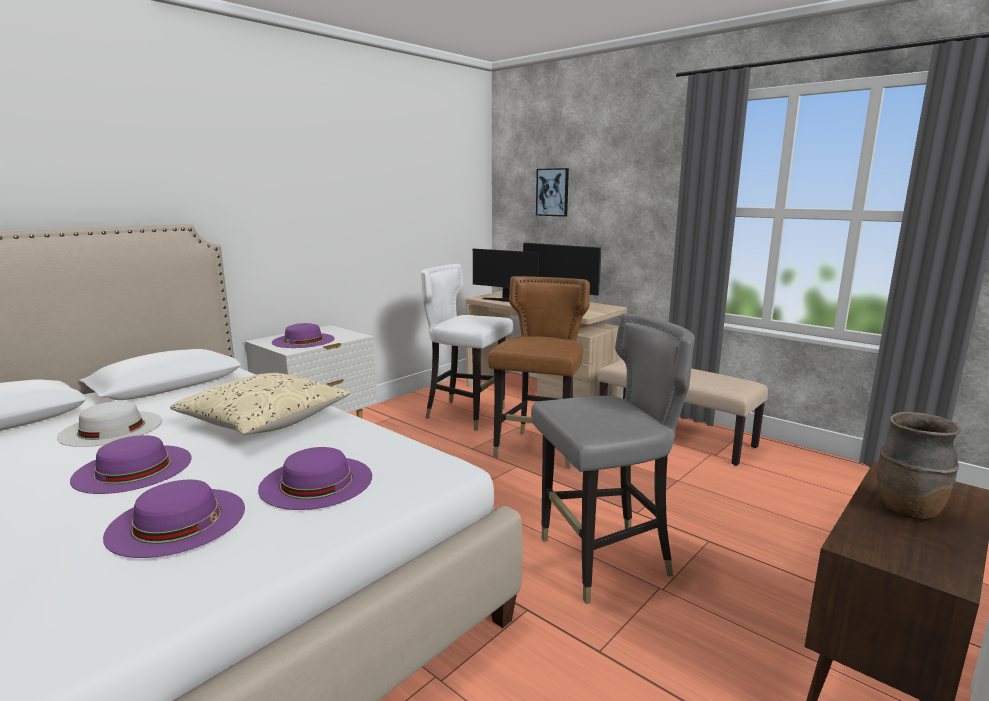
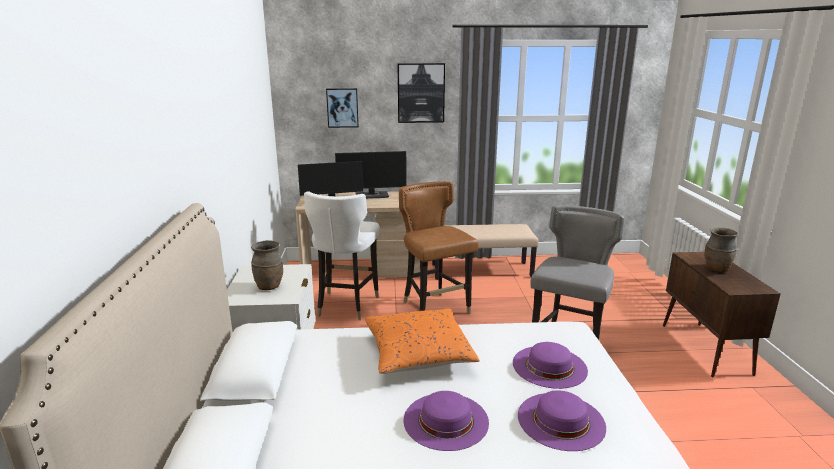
camera: 45 degrees left, 5 degrees up
(111, 428) = (335, 415): white hat -> none
(265, 421) = (418, 353): beige pillow -> orange pillow
(303, 340) = (269, 286): purple hat -> brown vase
(466, 414) = (346, 305): white chair -> white chair turned 60 degrees counterclockwise
(639, 173) = (421, 93): none -> picture

